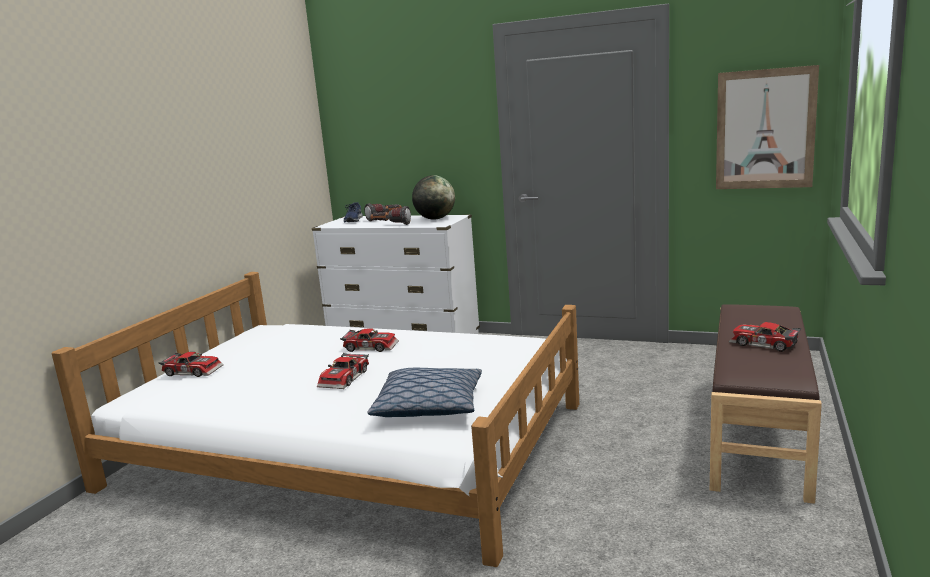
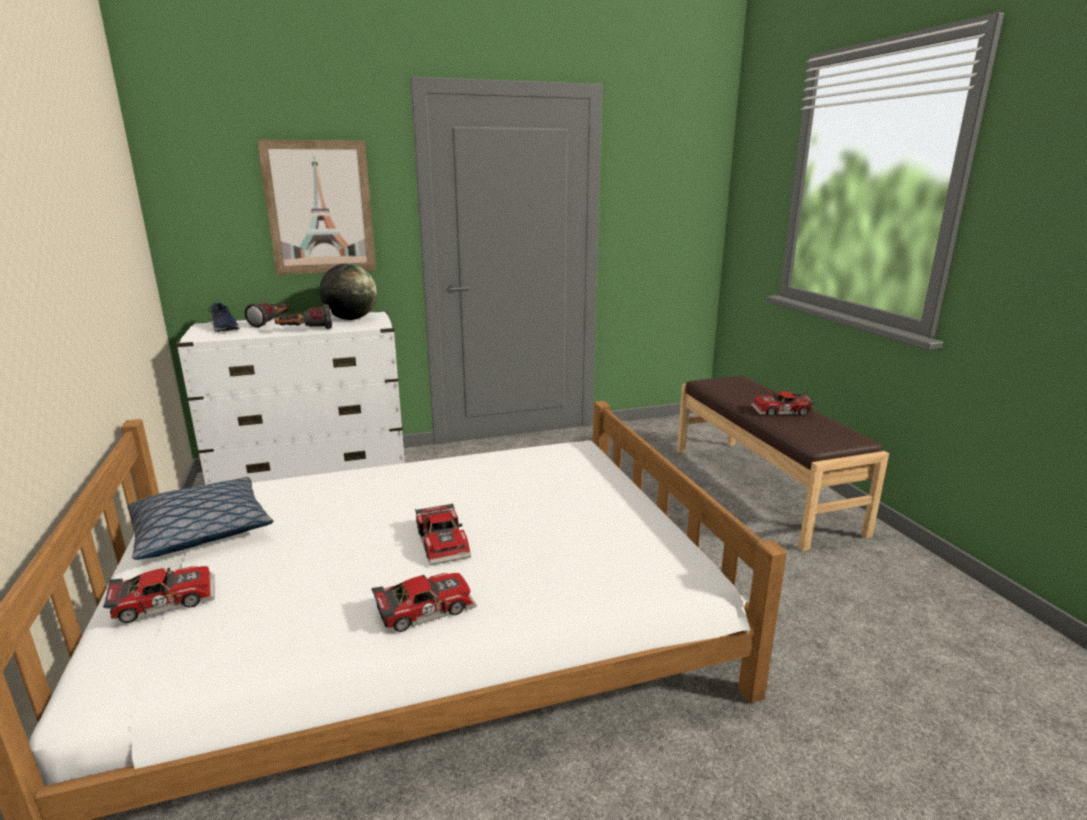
camera: 40 degrees left, 5 degrees up
(371, 346) = (404, 492): toy car -> toy car (424, 607)
(429, 406) = (605, 547): pillow -> pillow (202, 531)
(765, 129) = (677, 218): picture -> picture (320, 208)

